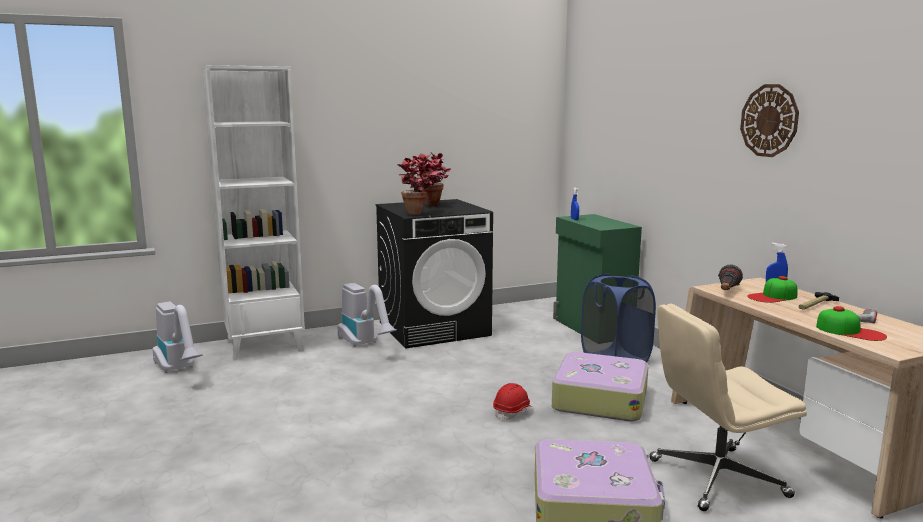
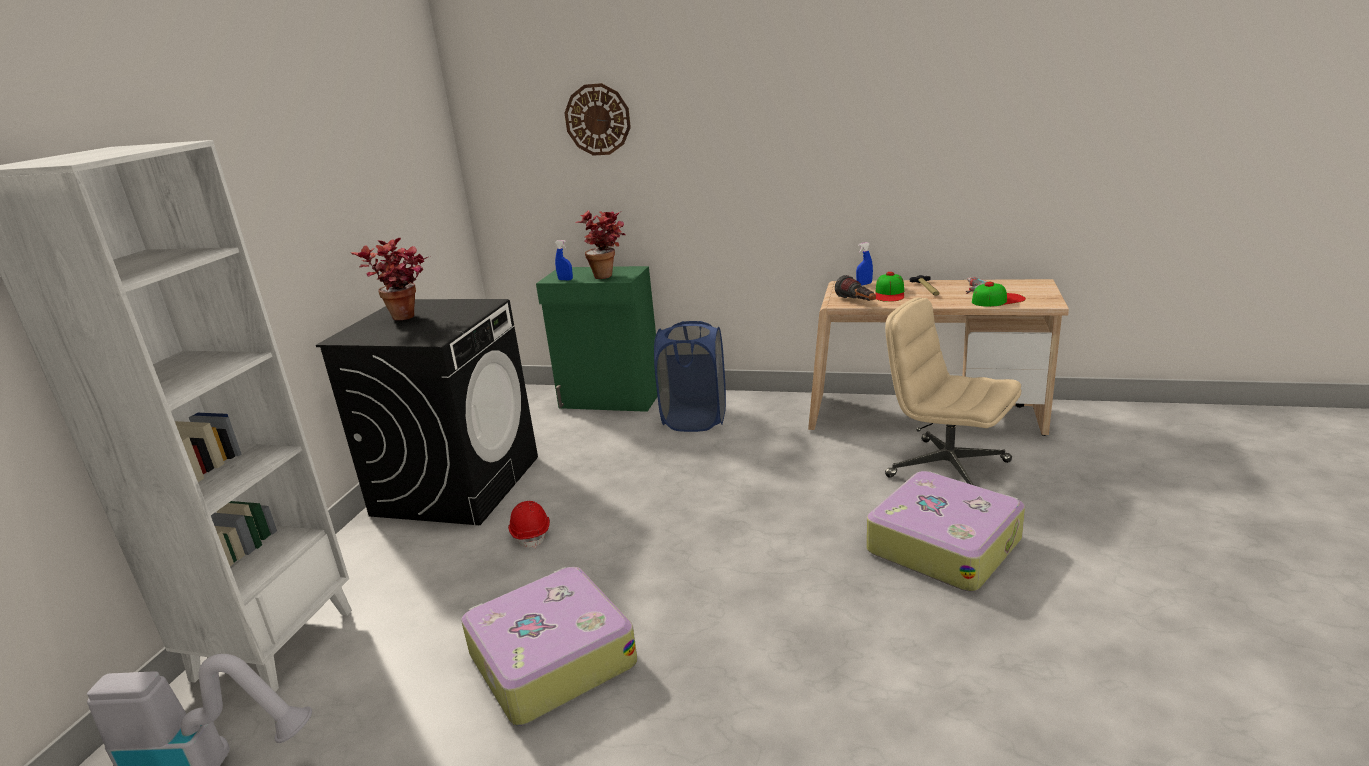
camera: 50 degrees left, 10 degrees up
(365, 345) = (421, 551): vacuum cleaner -> none
(420, 214) = (445, 334): potted plant -> potted plant (609, 275)
(513, 412) = (729, 516): red hard hat -> red hard hat (531, 533)
(599, 399) = (759, 459): suitcase -> suitcase (550, 658)
(716, 478) = (946, 469): beige office chair -> beige office chair turned 105 degrees clockwise
(769, 120) = (815, 123): wall clock -> wall clock (597, 119)

